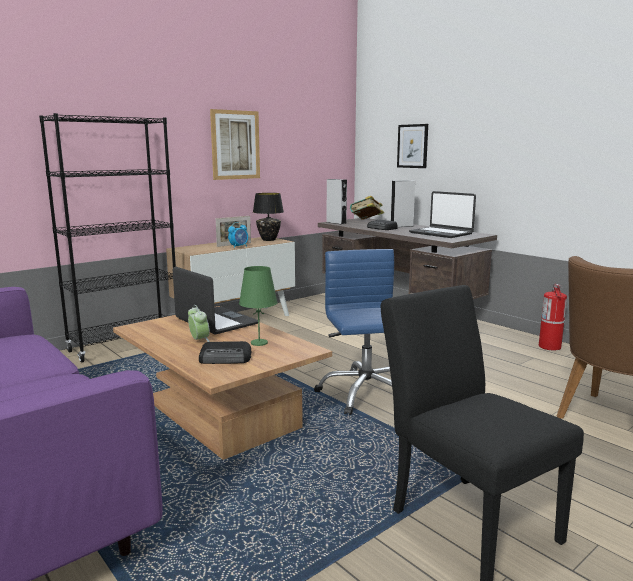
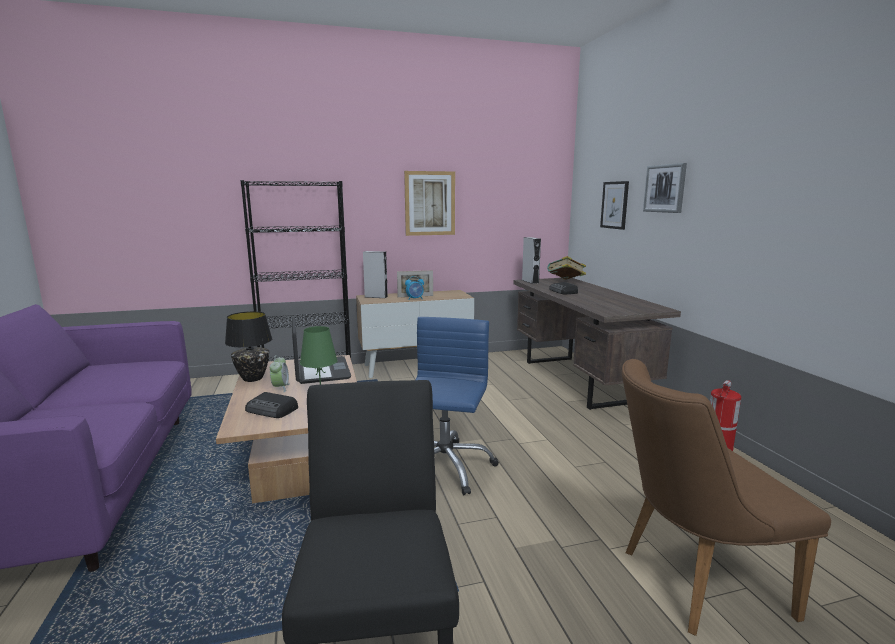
camera: 25 degrees right, 0 degrees up
(268, 240) = (454, 294): black table lamp -> black table lamp (252, 378)
(401, 226) = (590, 290): grey speaker -> grey speaker (376, 297)
(441, 233) = (615, 303): laptop -> none
(470, 130) = (665, 188): none -> picture

